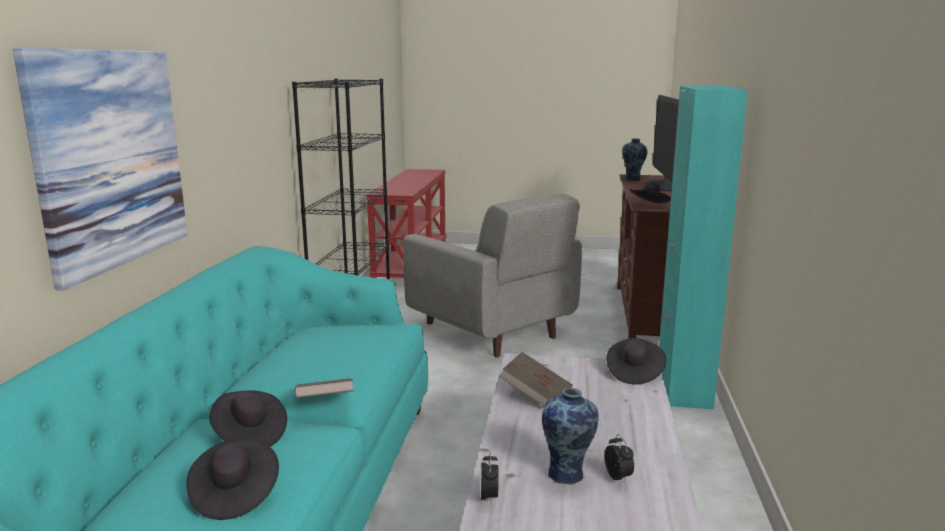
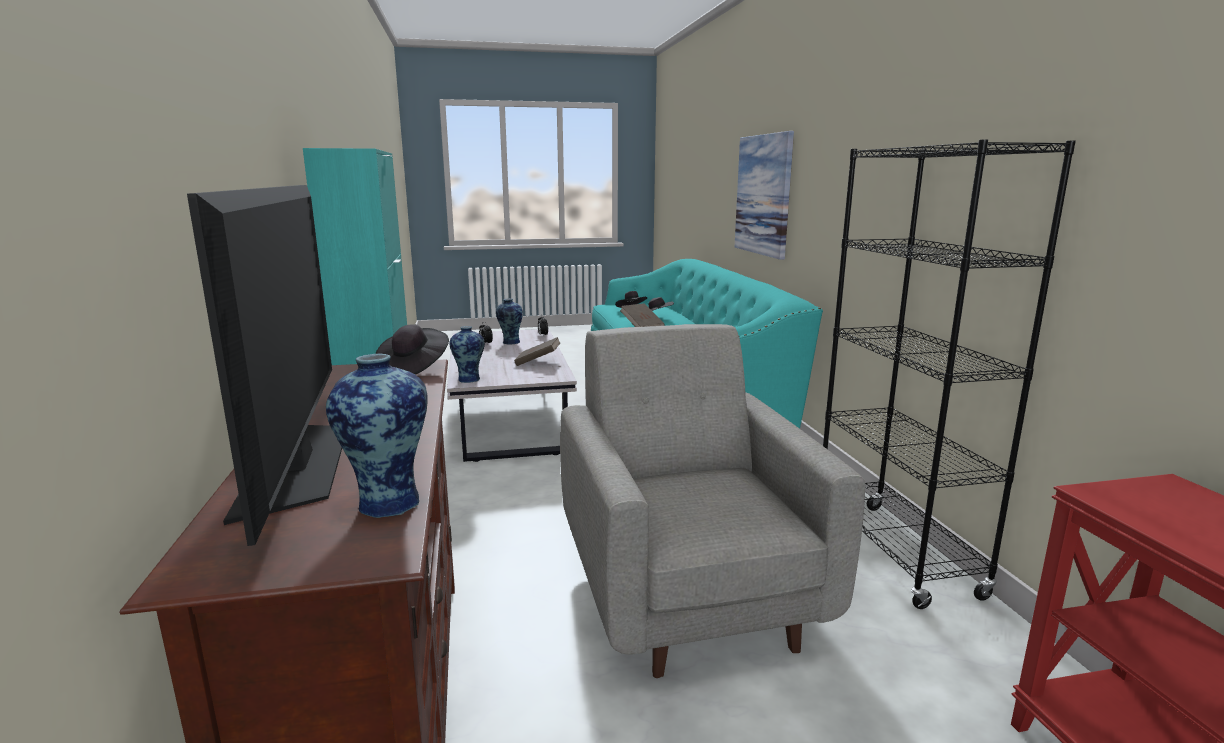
camera: 160 degrees right, 0 degrees up
(492, 332) = (688, 591): grey armchair -> grey armchair turned 45 degrees clockwise
(634, 373) = (469, 379): black hat -> vase

